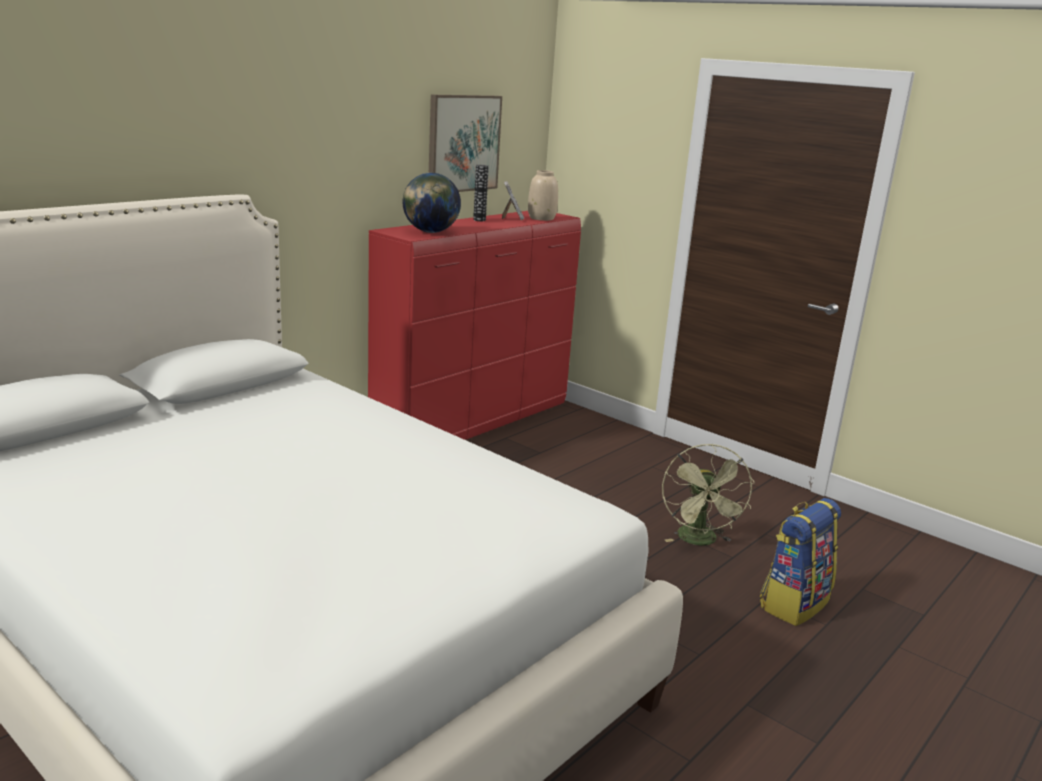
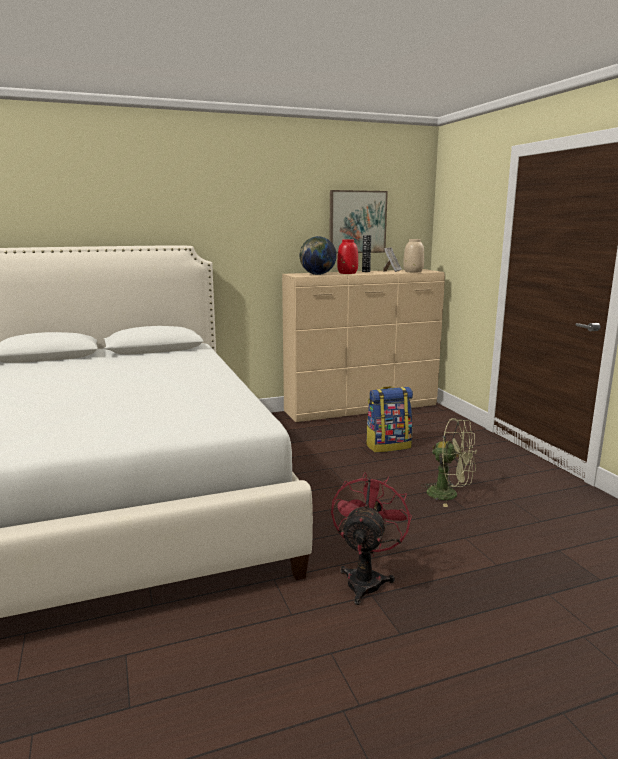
camera: 30 degrees right, 5 degrees down
(463, 225) = (347, 273): none -> red vase
(475, 424) = (362, 409): red dresser -> beige dresser
(700, 541) = (449, 495): green fan -> green fan turned 90 degrees counterclockwise
(721, 685) = (366, 579): none -> red fan
(793, 603) = (483, 545): backpack -> backpack (388, 446)

